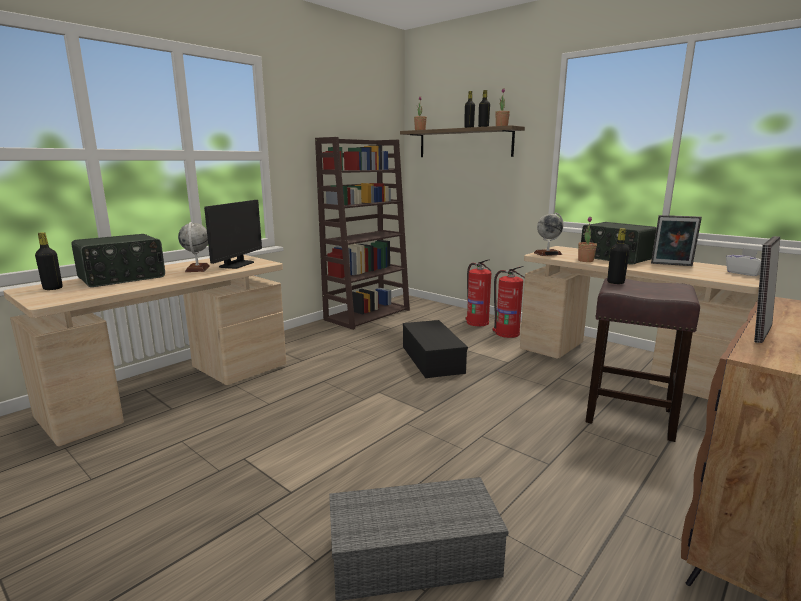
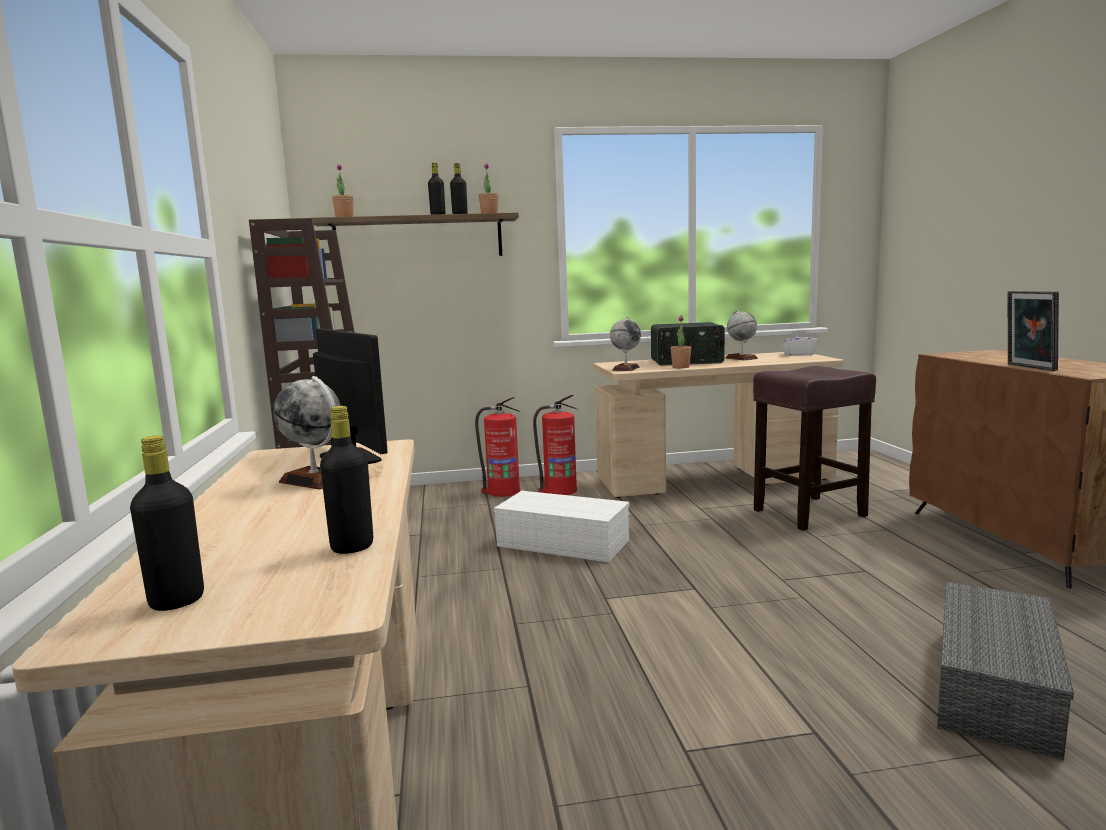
camera: 50 degrees left, 5 degrees down
(122, 278) = (242, 533): radio -> none
(431, 359) = (560, 543): black storage box -> white storage box
(615, 282) = (785, 374): black bottle -> black bottle (352, 547)
(671, 265) = (741, 358): picture frame -> globe

